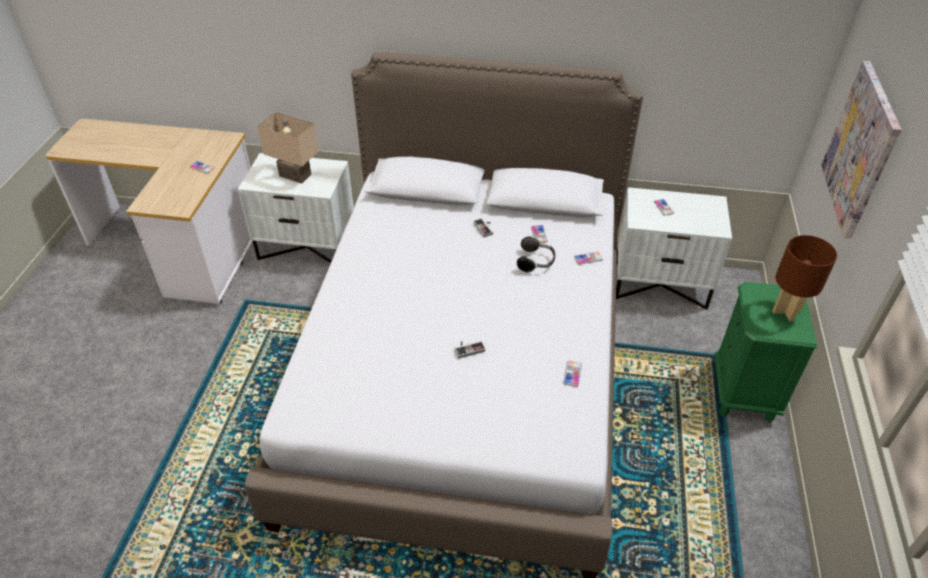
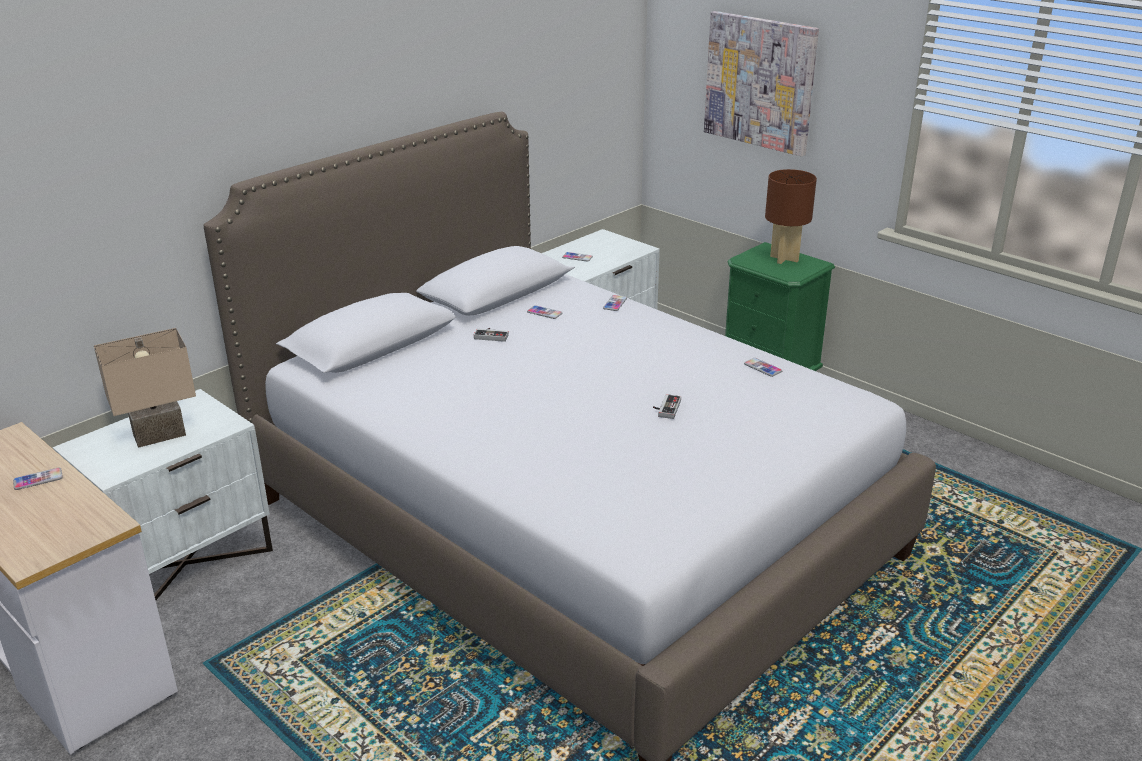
camera: 55 degrees left, 15 degrees down
(536, 262) = (584, 329): headphones -> none

